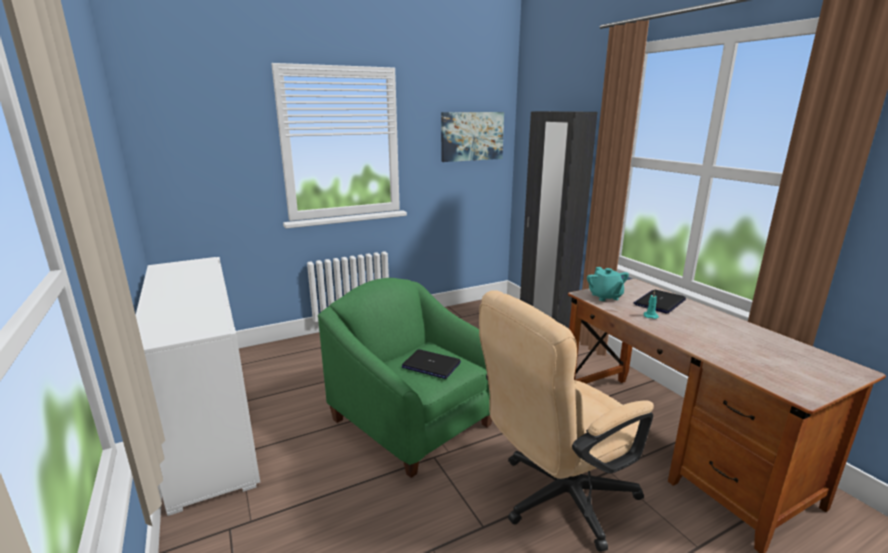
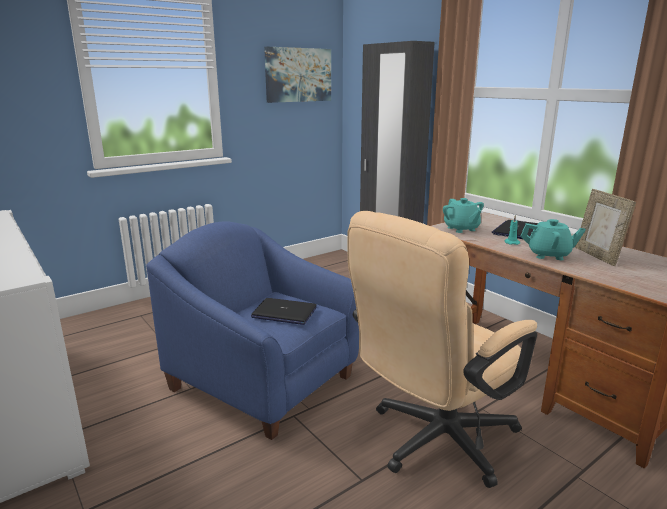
camera: 10 degrees left, 0 degrees up
(414, 421) = (264, 382): green armchair -> blue armchair
(683, 333) = (549, 255): none -> turquoise teapot
(733, 338) = (597, 256): none -> picture frame

